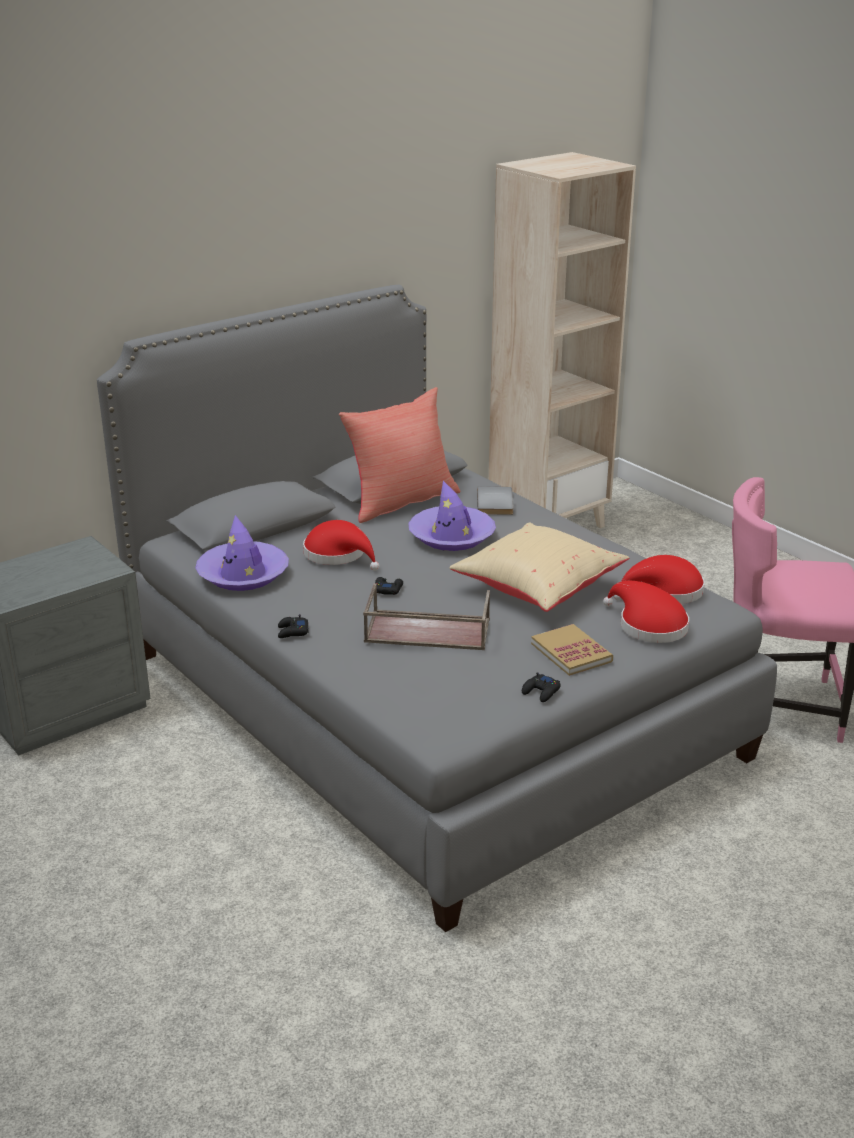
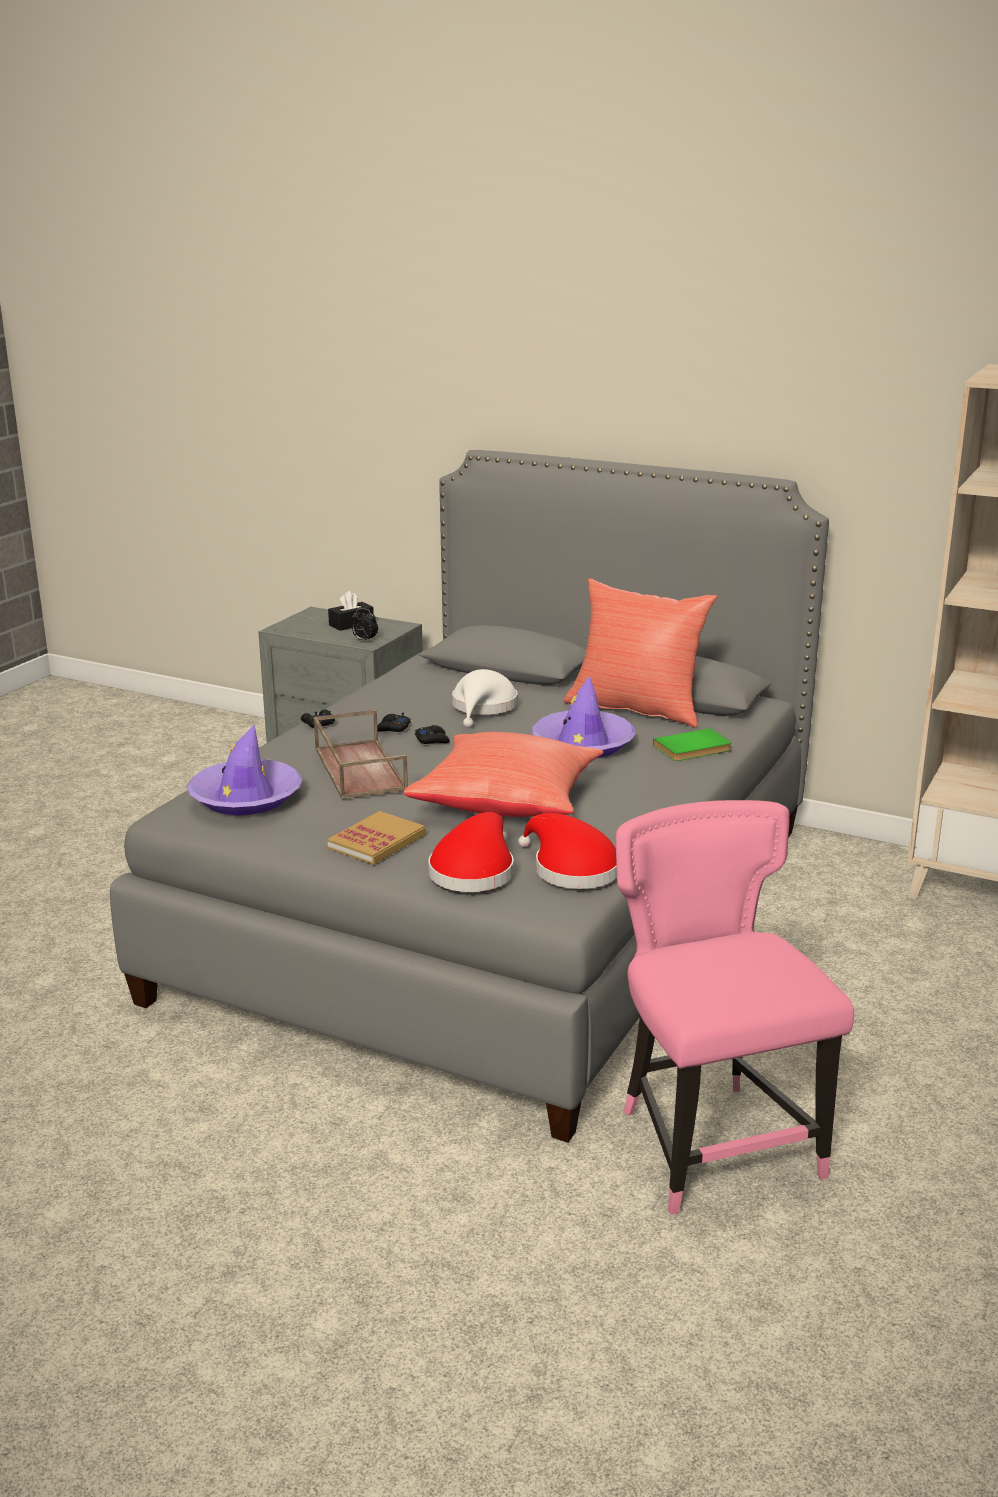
camera: 65 degrees right, 5 degrees down
(43, 566) = (351, 624): none -> black tissue box
(101, 569) = (364, 640): none -> alarm clock
(243, 574) = (406, 684): purple hat -> purple hat (246, 797)
(338, 555) = (483, 708): red hat -> white hat
(497, 503) = (693, 749): grey book -> green book
(537, 588) = (508, 803): beige pillow -> red pillow
(541, 692) = (283, 841): black game controller -> black game controller (392, 728)

